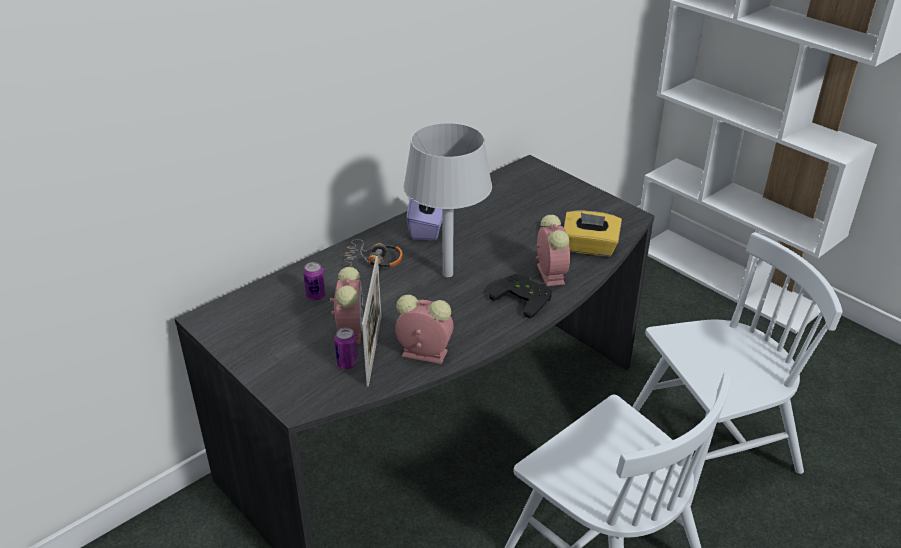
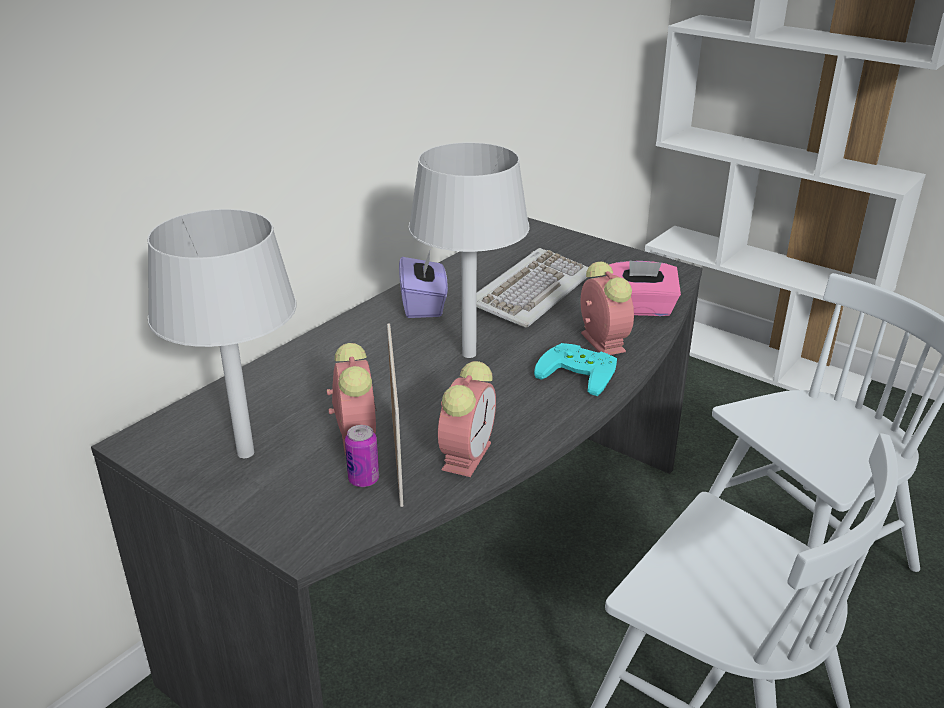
camera: 10 degrees left, 5 degrees down
(274, 335) = (246, 453): none -> grey table lamp
(316, 296) = (295, 398): can -> none
(373, 261) = (364, 347): headphones -> none
(422, 353) = (467, 454): alarm clock -> alarm clock turned 105 degrees clockwise
(511, 225) = (531, 292): none -> keyboard
(524, 297) = (580, 372): black game controller -> turquoise game controller
(589, 248) = (639, 308): yellow tissue box -> pink tissue box

